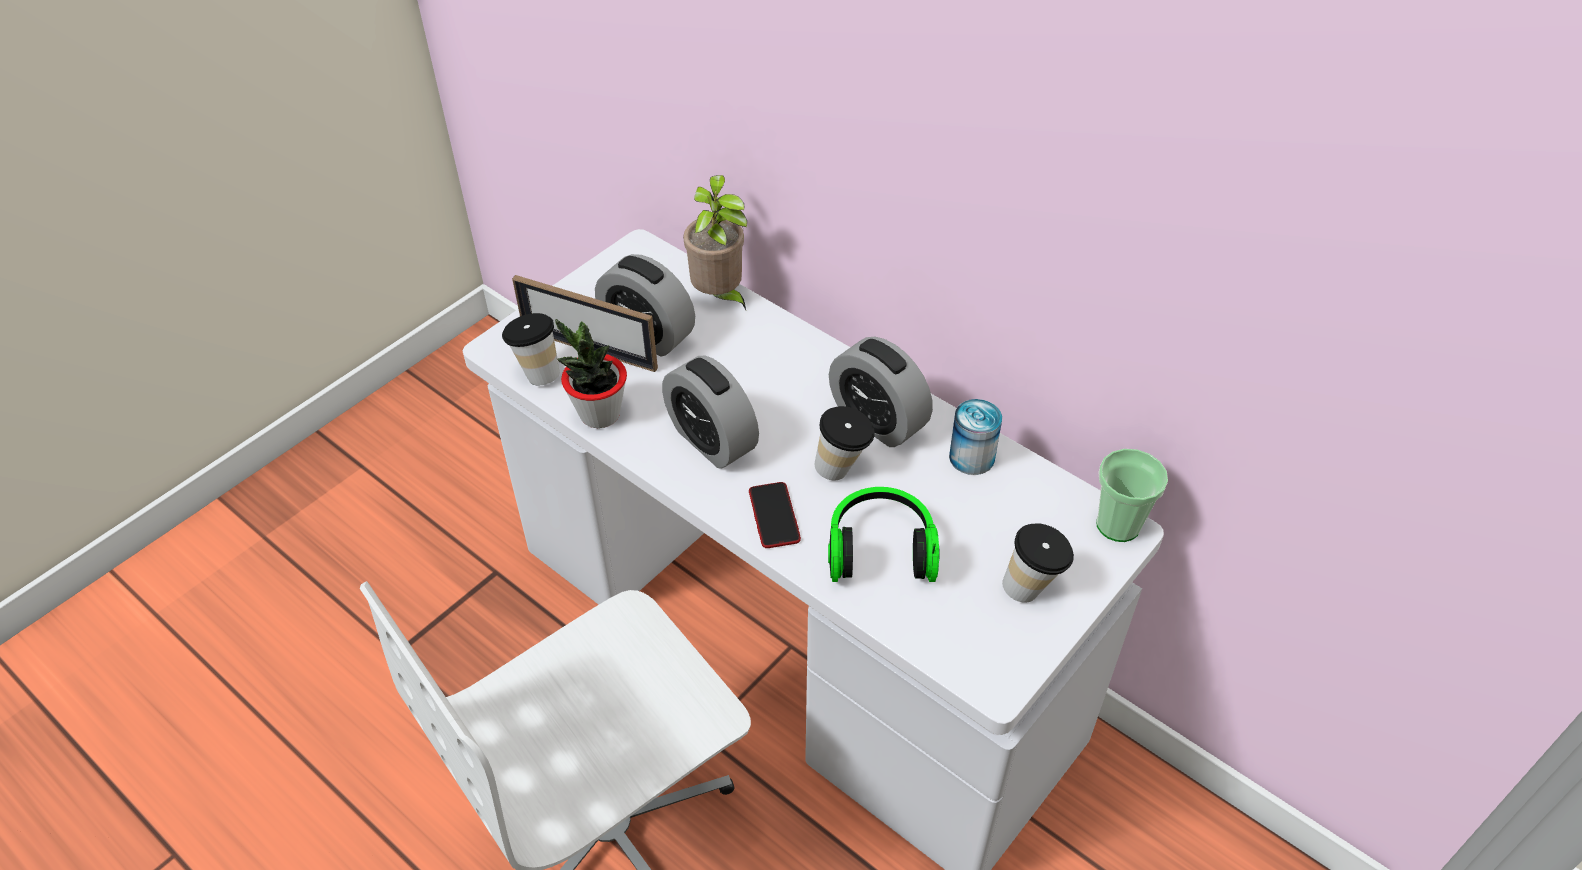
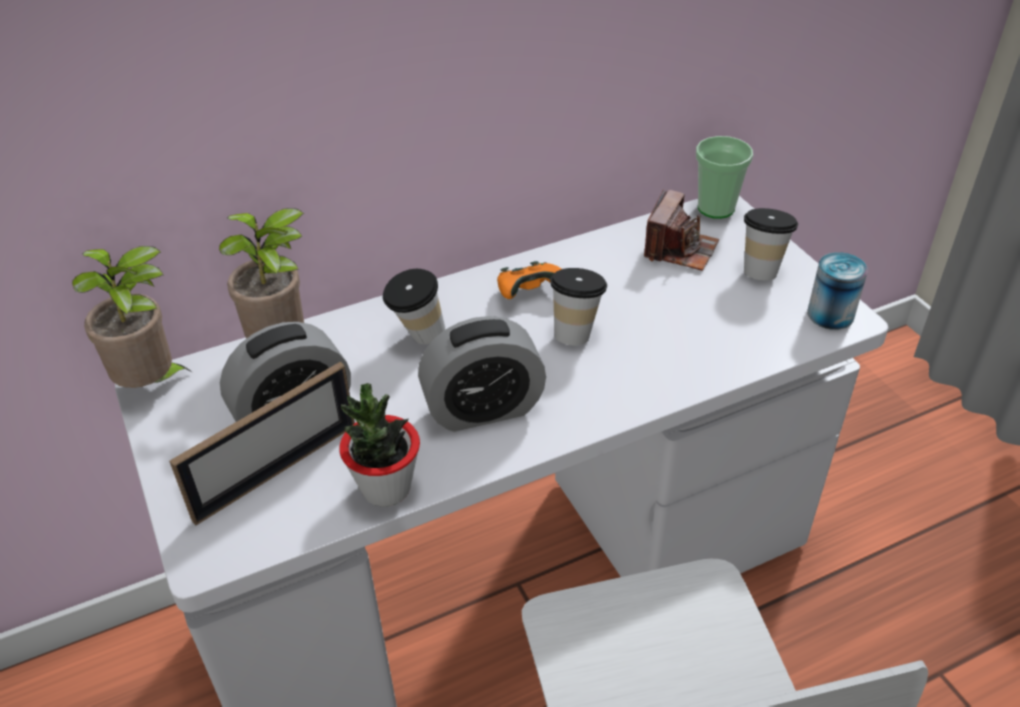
camera: 65 degrees left, 5 degrees down
(537, 372) = (278, 528): cup -> cup (417, 337)
(641, 248) = (153, 385): none -> potted plant
(774, 516) = (608, 393): phone -> none
(877, 420) = (529, 293): alarm clock -> orange game controller
(880, 549) = (681, 337): headphones -> none
(972, 457) = (605, 255): can -> can (830, 314)
(1021, 512) = (679, 249): none -> camera

